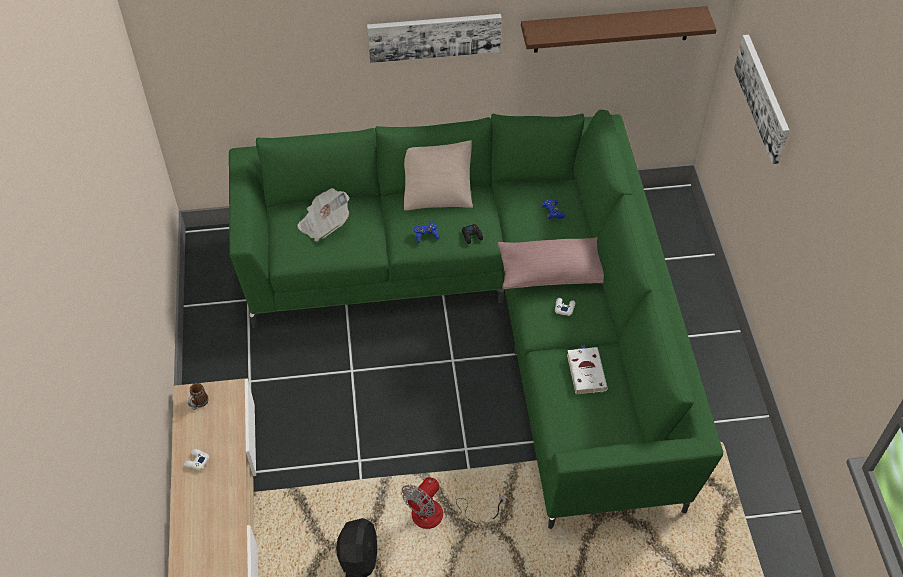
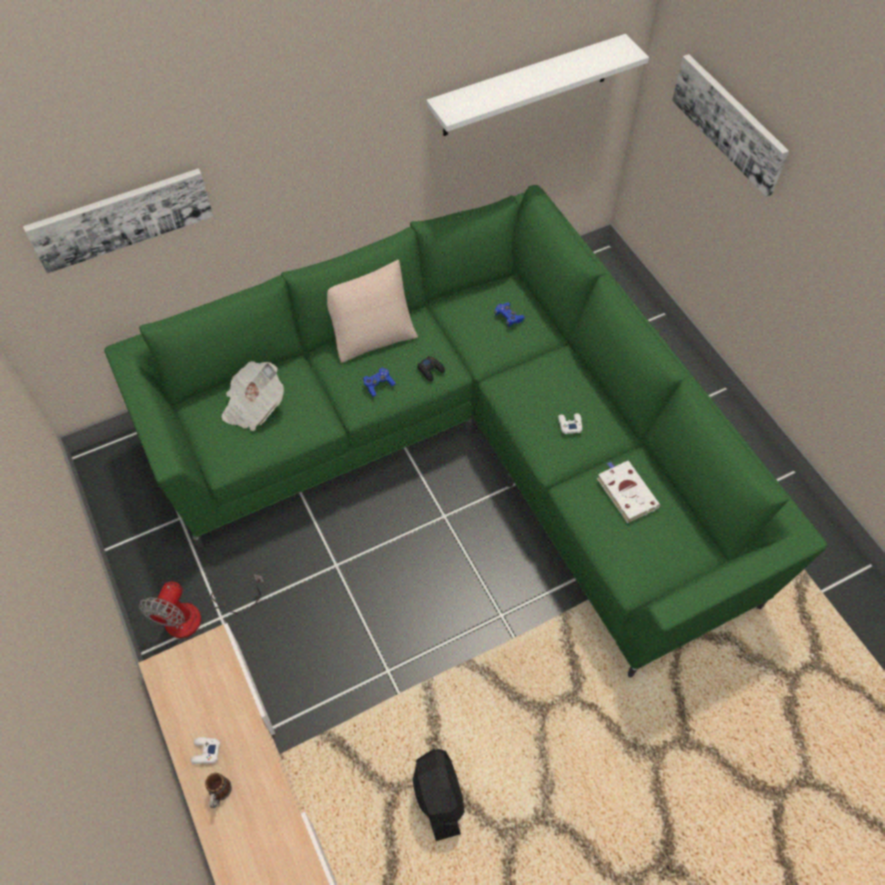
camera: 20 degrees left, 5 degrees up
(198, 404) = (178, 676): mug -> mug (219, 794)
(434, 36) = (328, 143): picture -> picture (121, 218)
(440, 514) = (505, 704): fan -> fan (197, 616)
(553, 272) = (538, 386): pink pillow -> none
(612, 29) = (526, 86): brown shelf -> white shelf

